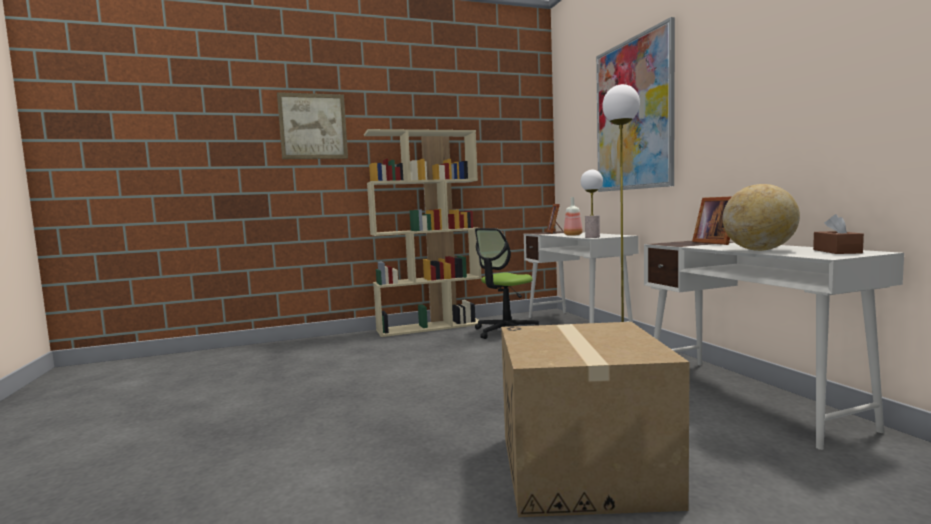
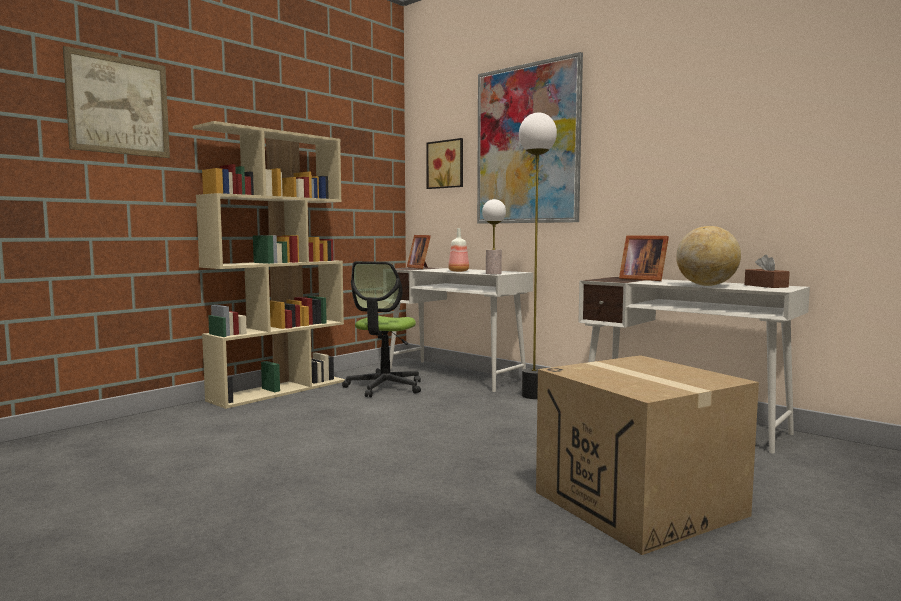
camera: 30 degrees left, 0 degrees up
(578, 140) = (446, 164): none -> picture

